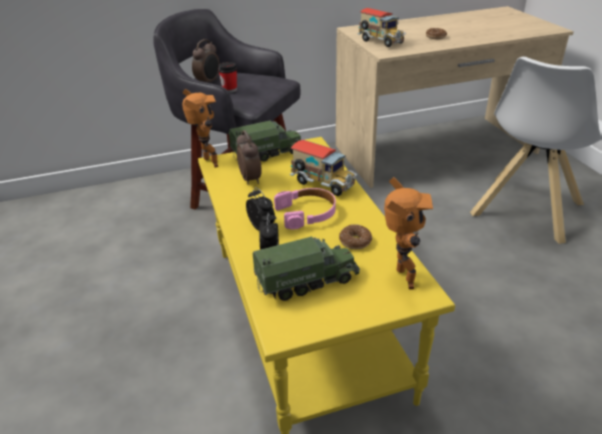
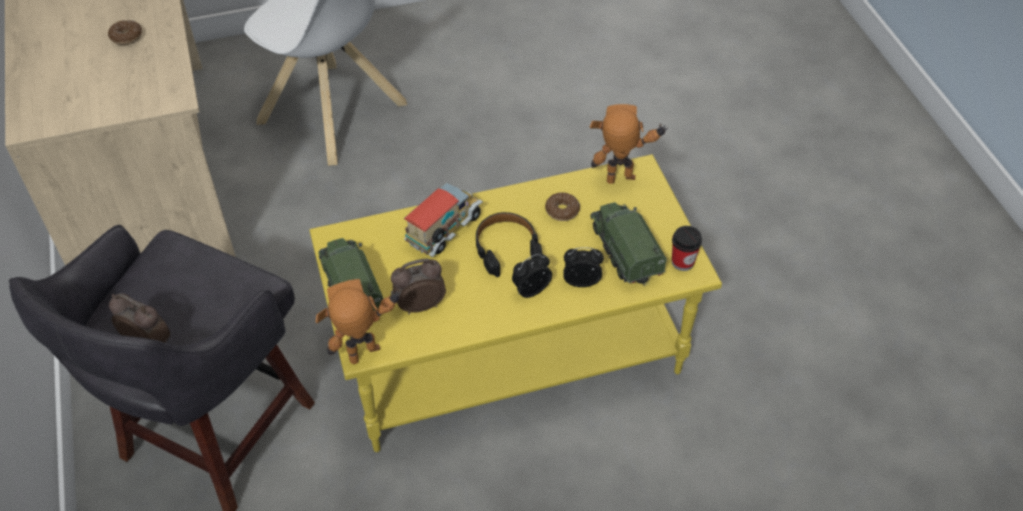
camera: 90 degrees left, 15 degrees up
(229, 90) = (198, 310): cup -> cup (682, 262)
(307, 213) = (506, 248): pink headphones -> black headphones
(380, 42) = (123, 98): toy truck -> none

